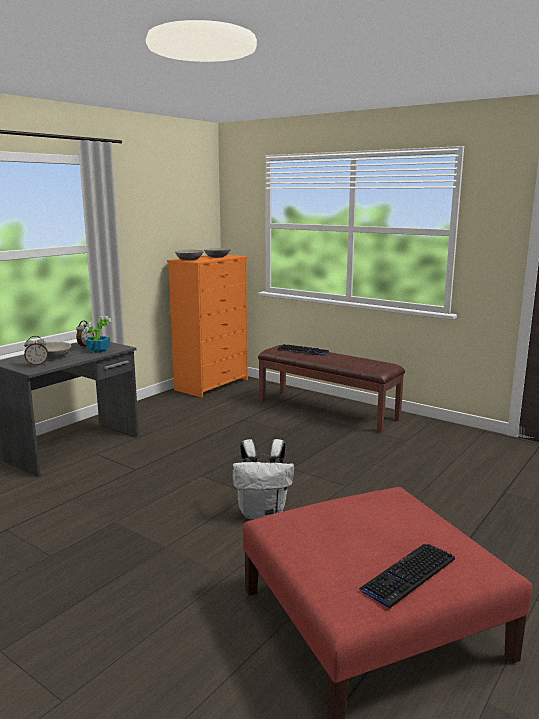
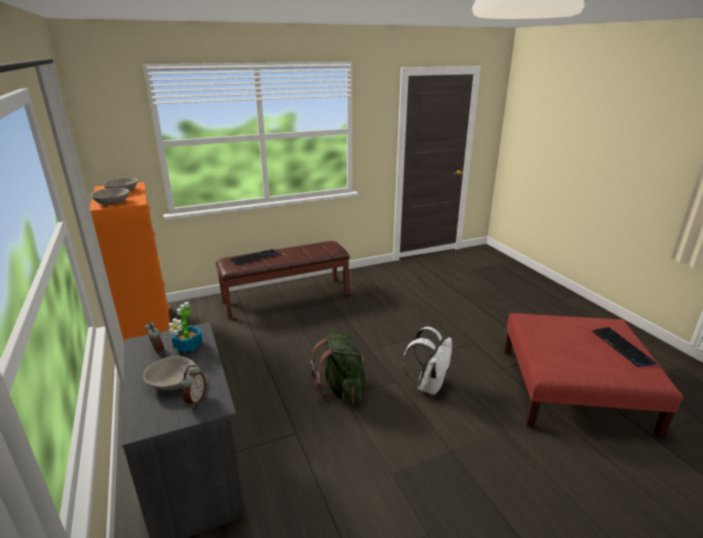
camera: 60 degrees left, 10 degrees up
(211, 472) = (342, 389): none -> green backpack

